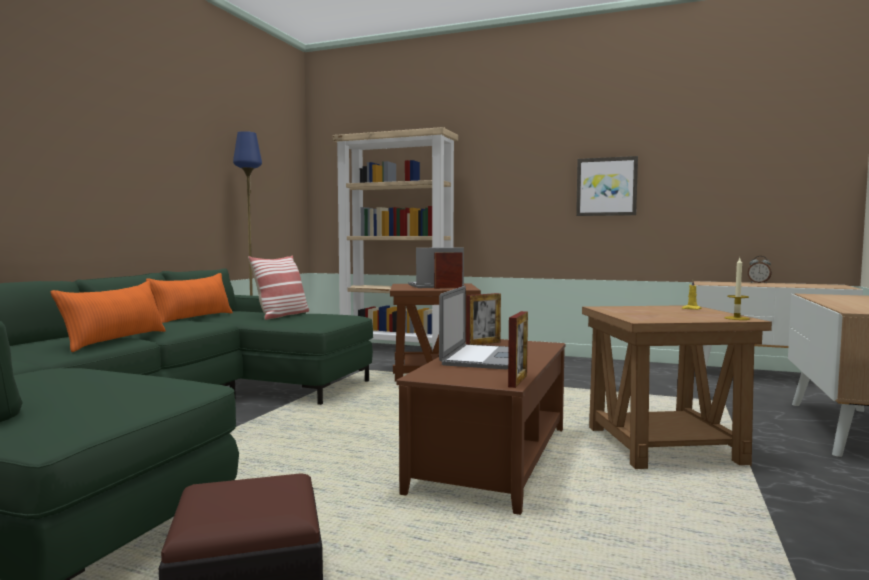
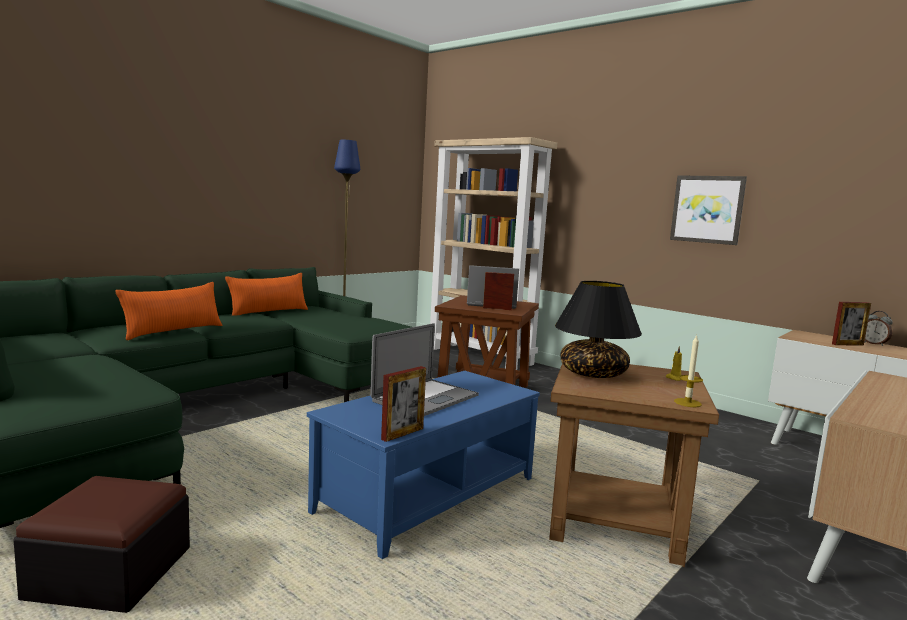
camera: 20 degrees right, 5 degrees up
(282, 315) = (342, 318): pillow -> none
(483, 343) = (457, 380): picture frame -> picture frame (847, 344)
(490, 458) = (426, 494): brown coffee table -> blue coffee table
(631, 312) = (592, 373): none -> black table lamp

